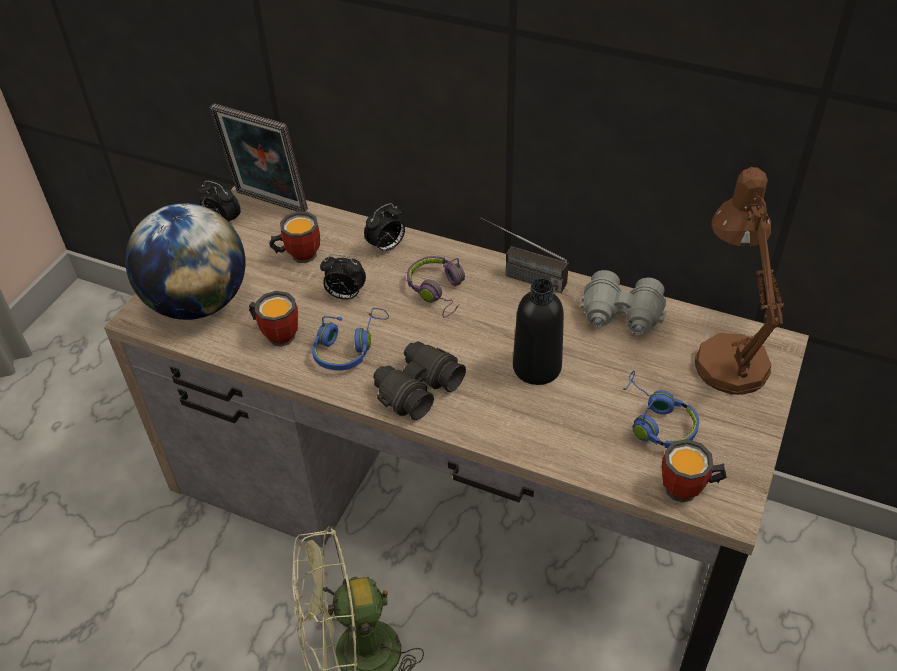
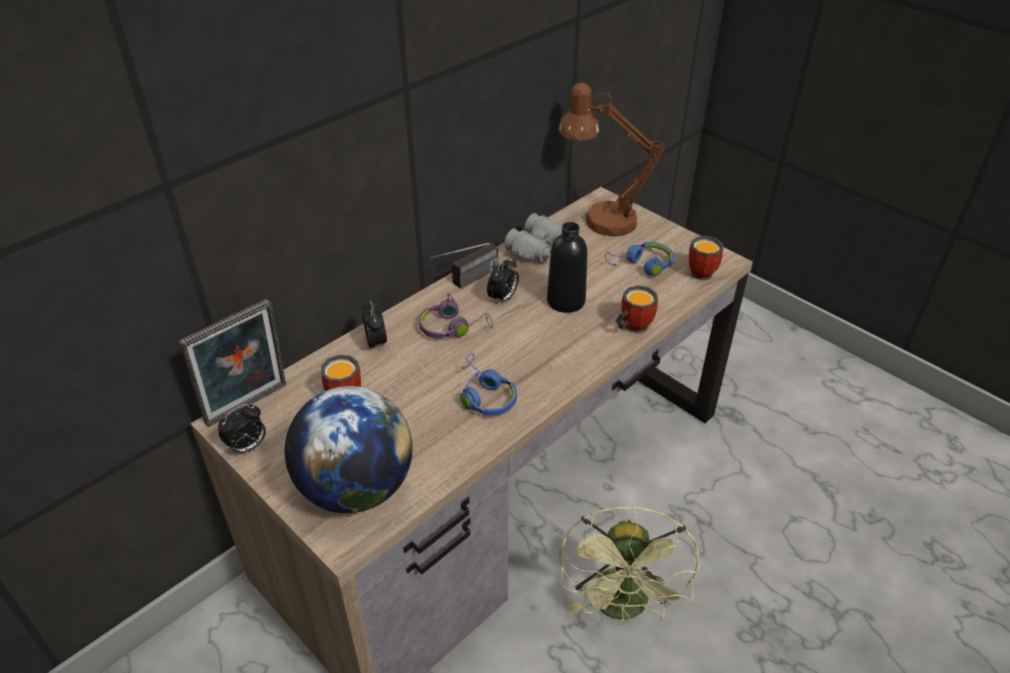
camera: 70 degrees left, 5 degrees down
(278, 333) = (438, 437): mug -> mug (631, 326)
(345, 295) = (419, 383): alarm clock -> alarm clock (503, 298)
(417, 388) = (553, 367): black binoculars -> none

